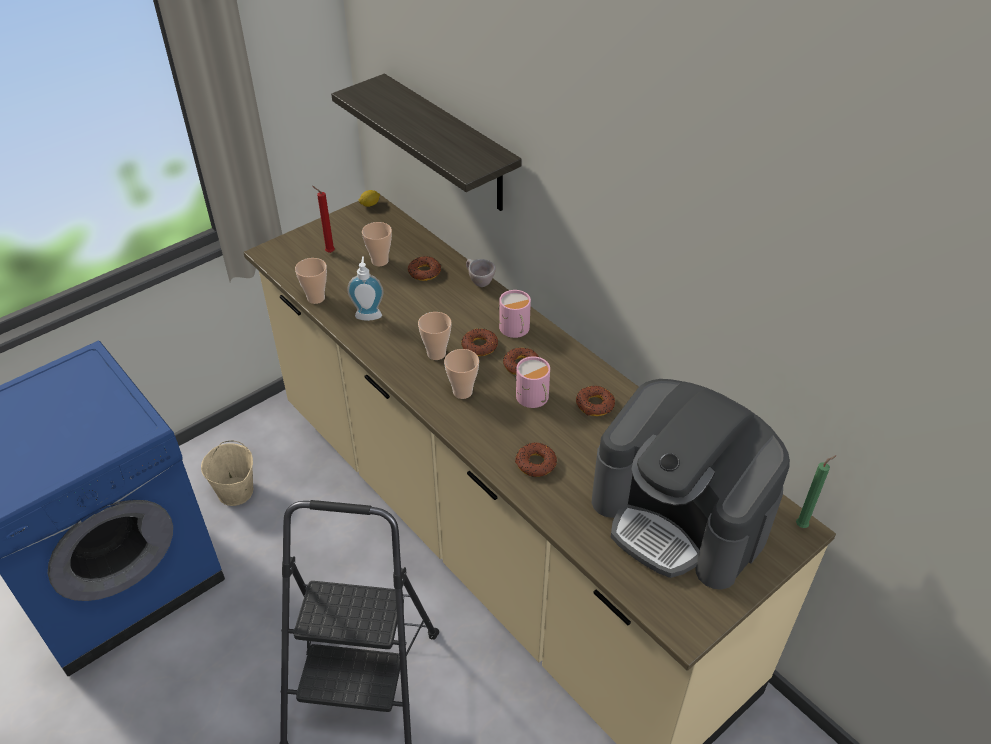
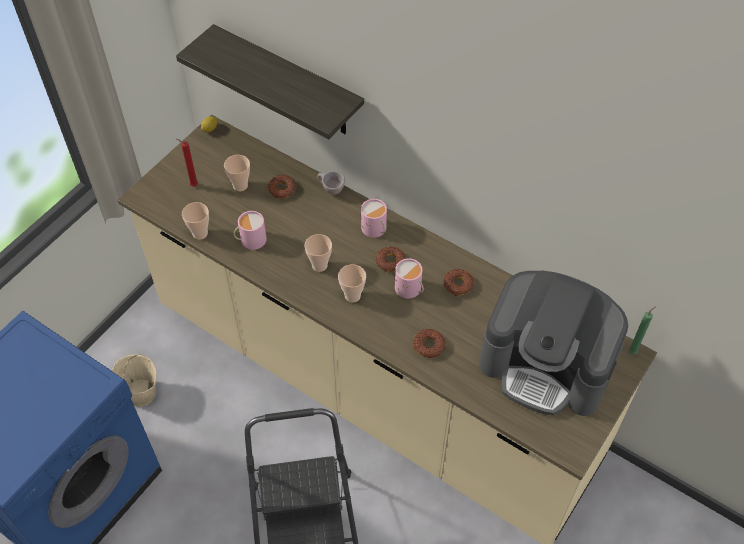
camera: 15 degrees left, 10 degrees up
(368, 314) = (250, 240): soap dispenser -> pink mug
(479, 346) = (351, 251): donut -> none

